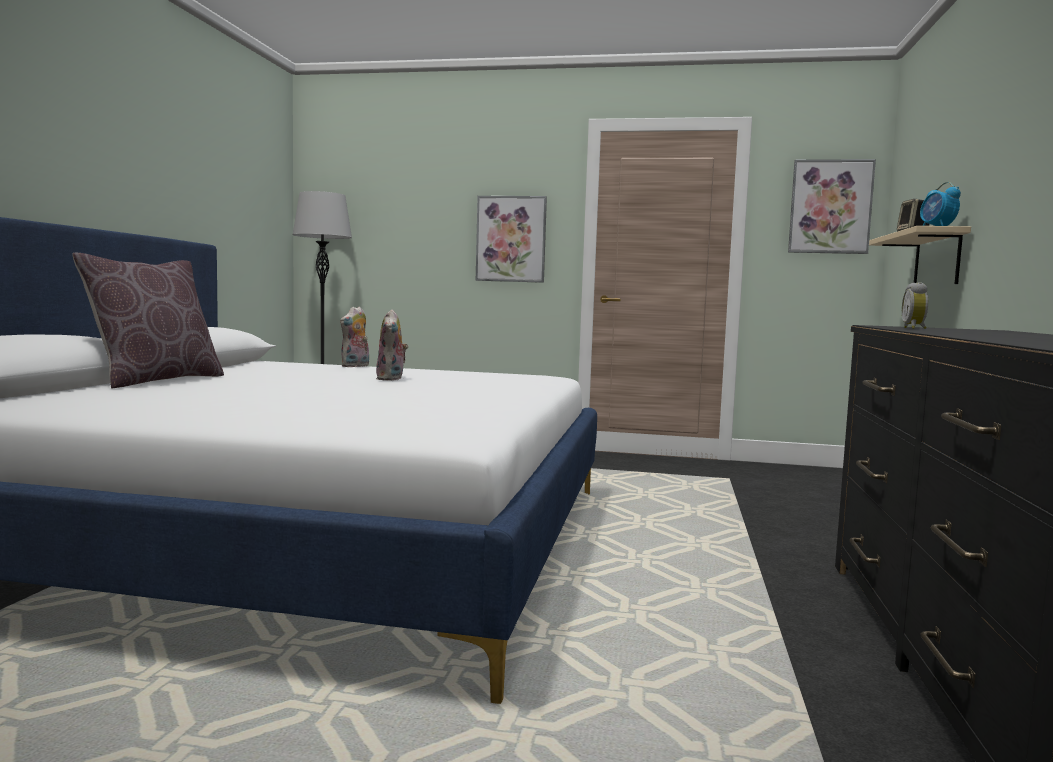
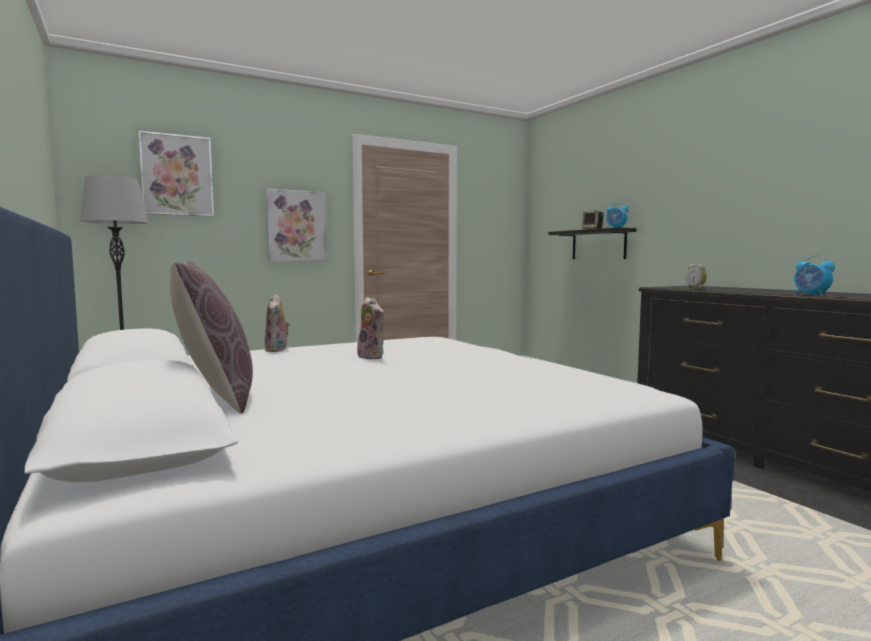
camera: 40 degrees left, 0 degrees up
(830, 207) = (499, 208): picture -> picture (177, 175)
(937, 260) = (598, 244): beige shelf -> black shelf
(978, 337) = (811, 295): none -> alarm clock

